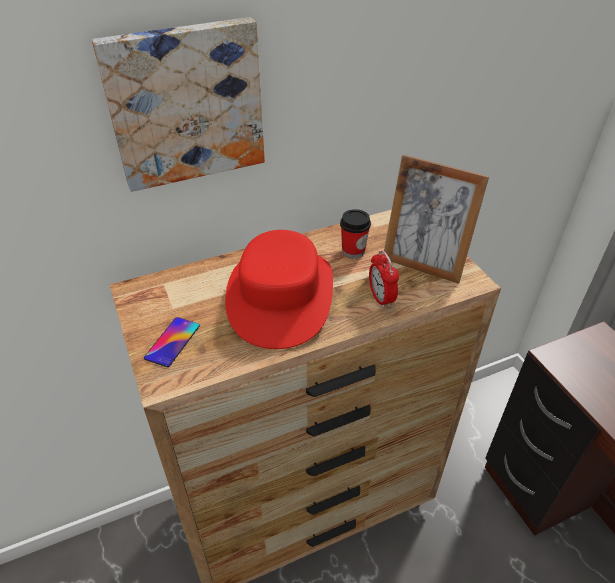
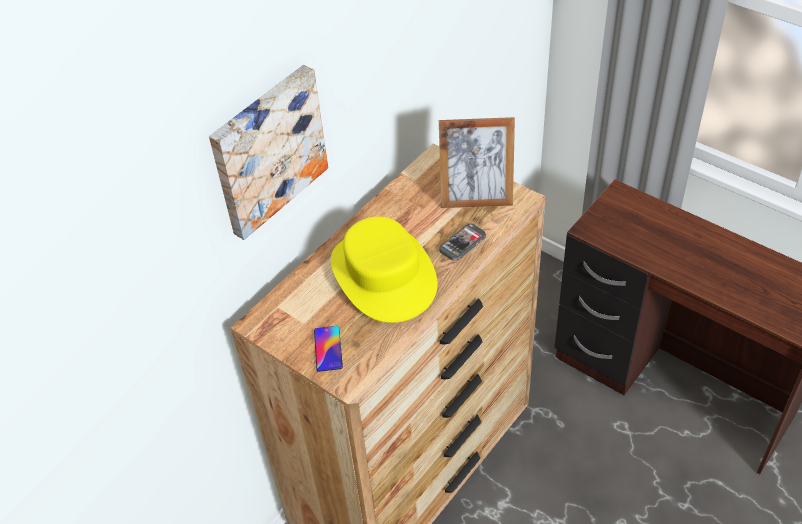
camera: 25 degrees left, 5 degrees up
(280, 296) = (383, 275): red hat -> yellow hat
(353, 251) = (413, 210): cup -> none
(381, 298) = (462, 243): alarm clock -> phone

